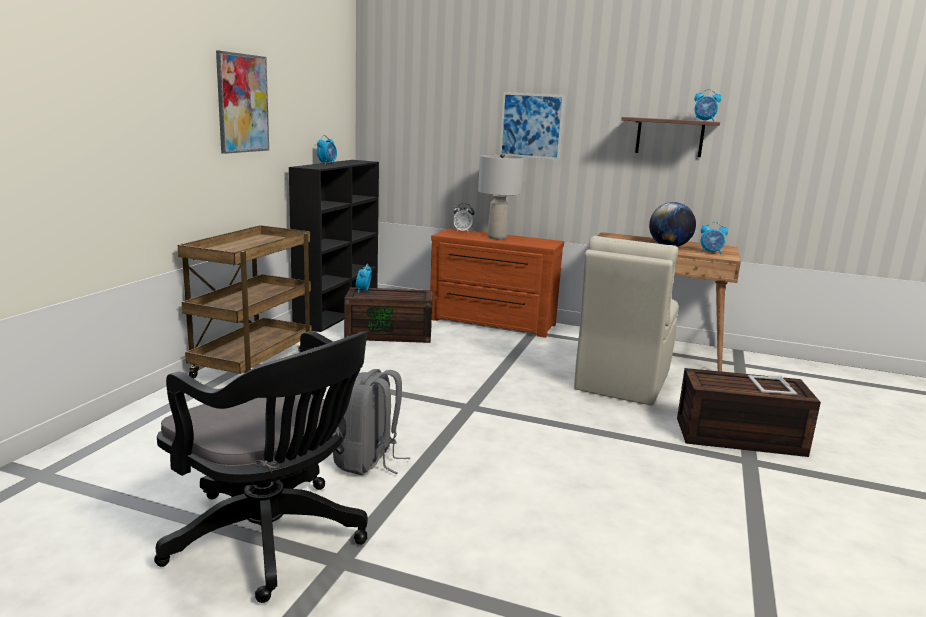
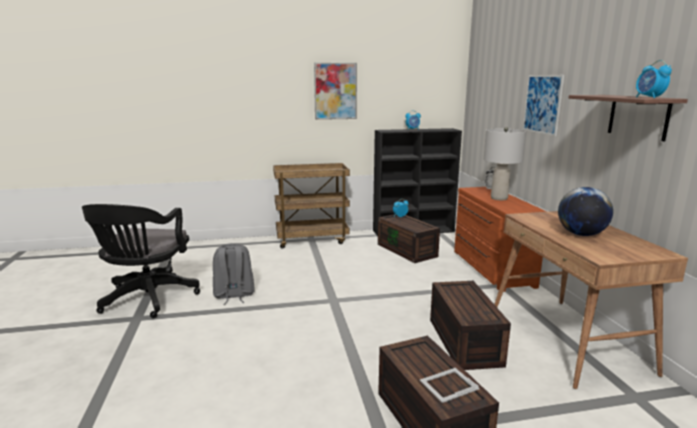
camera: 60 degrees right, 0 degrees up
(621, 382) = (462, 341): beige chair -> brown storage box
(711, 252) = (605, 250): alarm clock -> none

